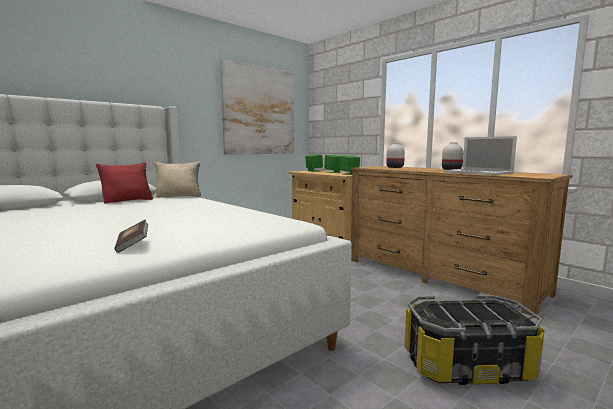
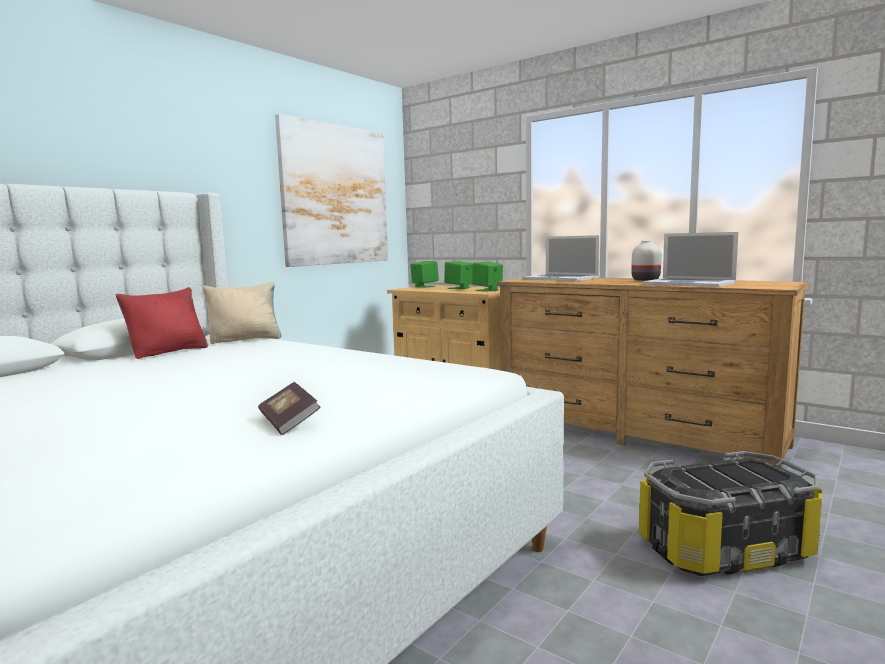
camera: 10 degrees left, 0 degrees up
(395, 167) = (561, 278): white vase -> laptop

